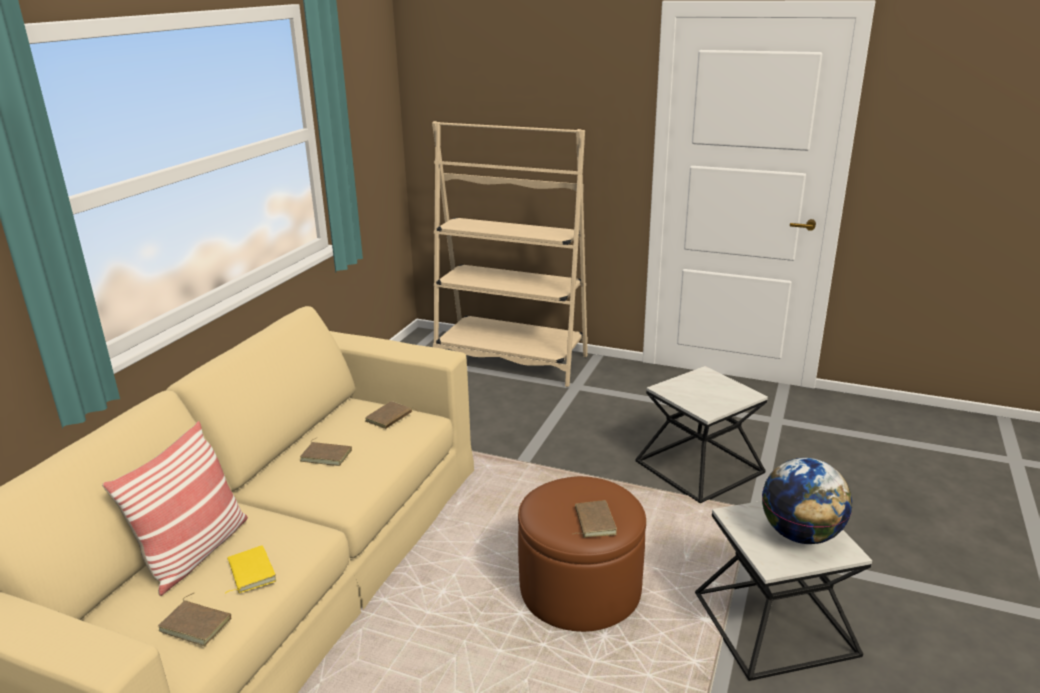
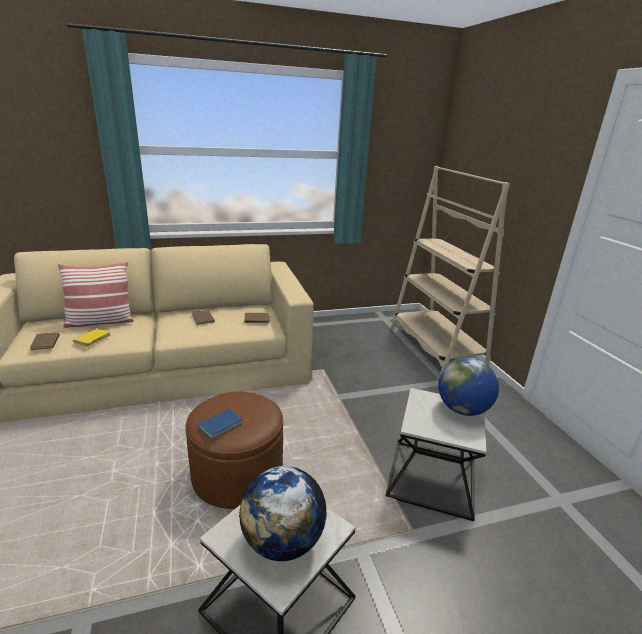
camera: 50 degrees right, 0 degrees up
(593, 521) = (220, 424): brown book -> blue book
(705, 379) = (462, 409): none -> globe

